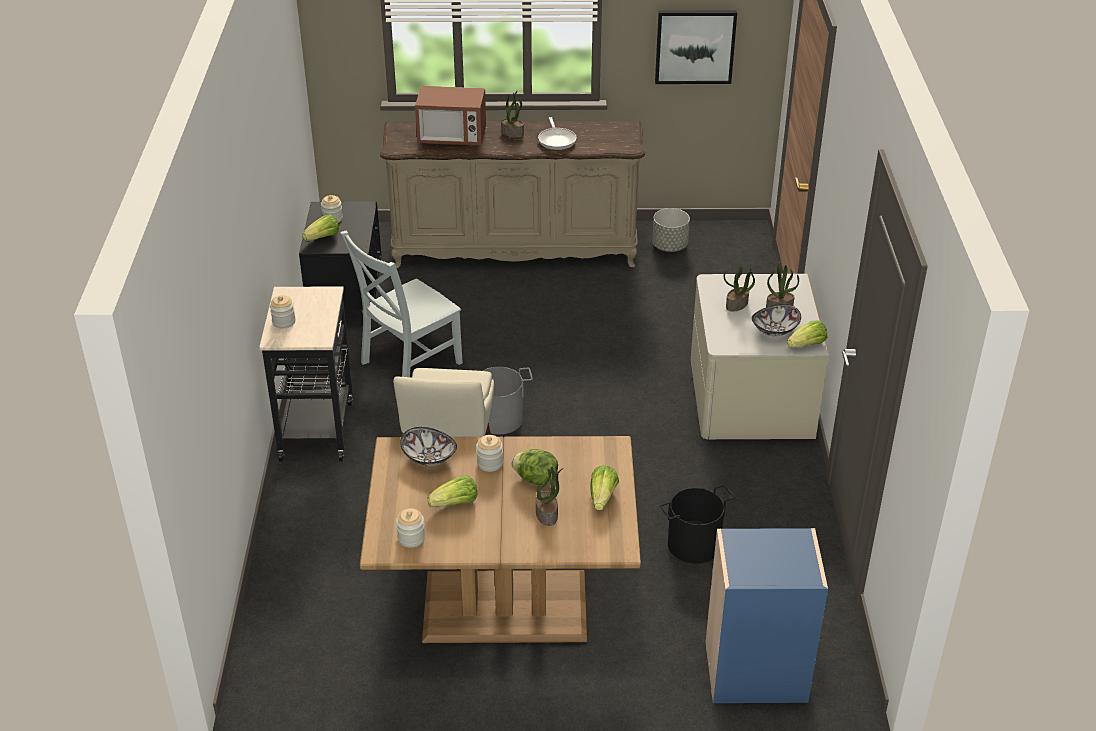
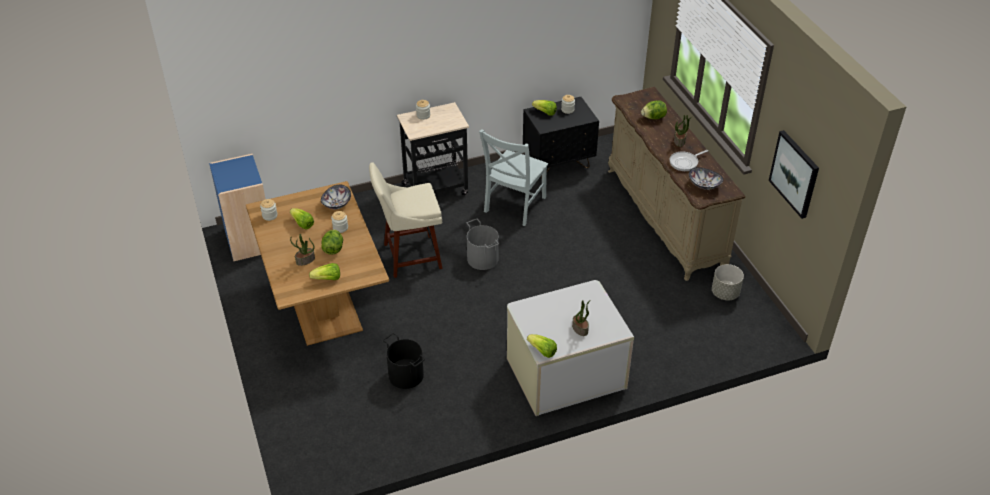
camera: 70 degrees right, 5 degrees up
(408, 364) = (513, 206): grey chair -> grey chair turned 90 degrees counterclockwise
(452, 138) = (653, 117): microwave -> lettuce
(737, 305) = (571, 306): potted plant -> none
(754, 672) = (306, 426): blue bookcase -> blue bookcase (248, 240)
(775, 330) = (551, 331): bowl -> bowl (704, 185)

